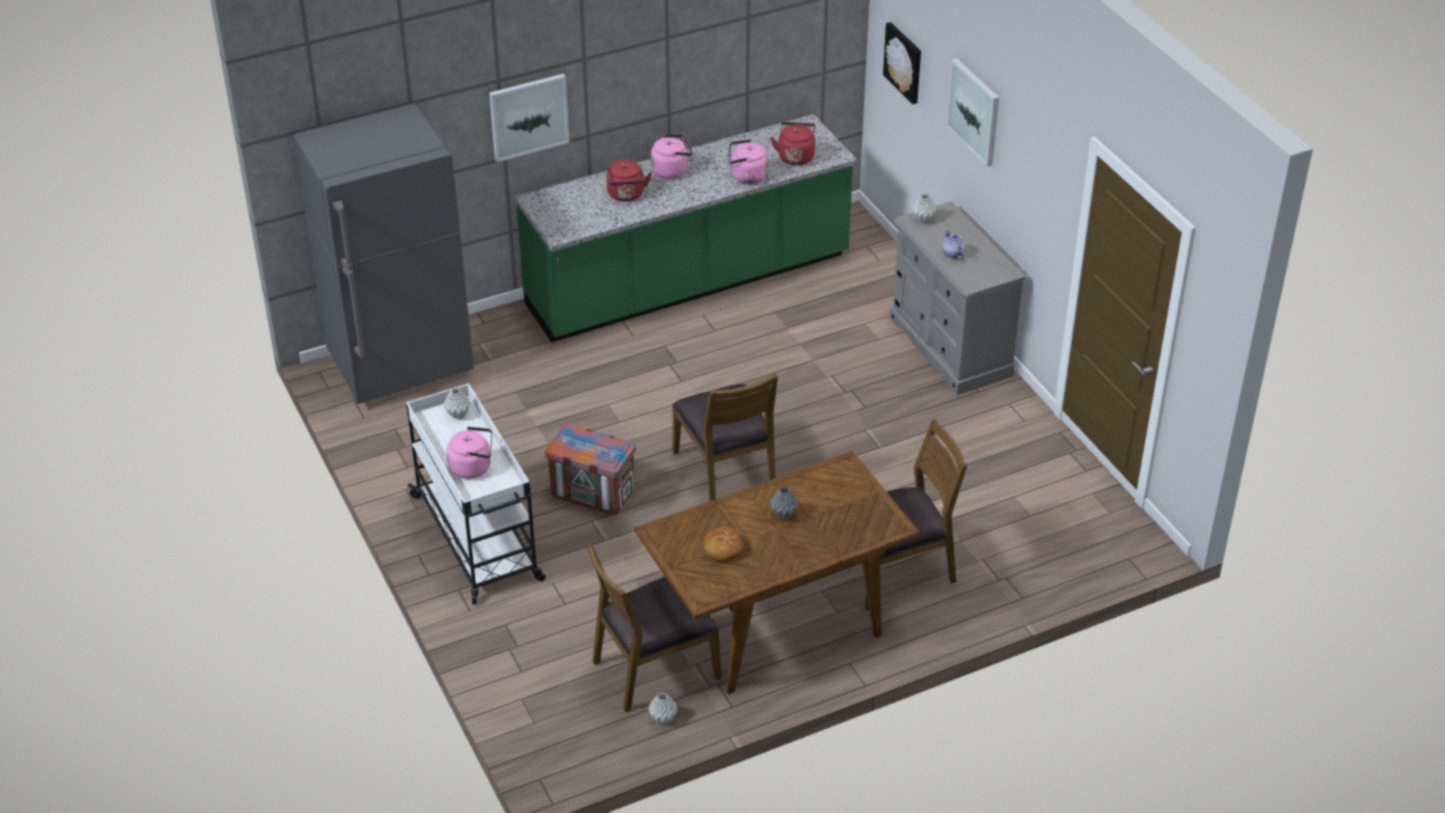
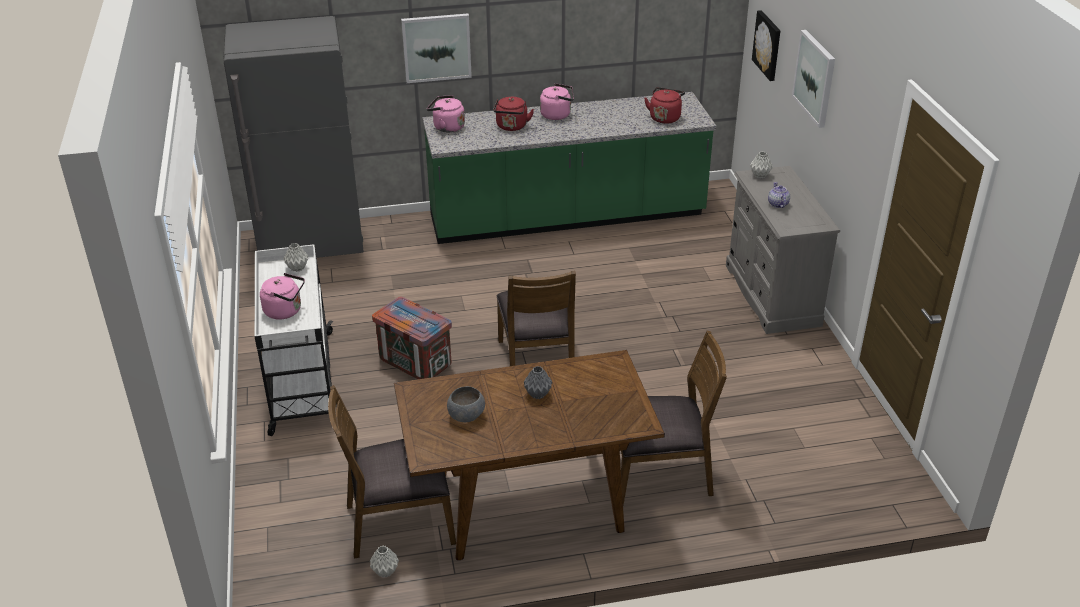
camera: 15 degrees right, 5 degrees down
(722, 549) = (465, 416): bread -> grey bowl
(746, 176) = (617, 126): pink kettle -> pink kettle (447, 127)

